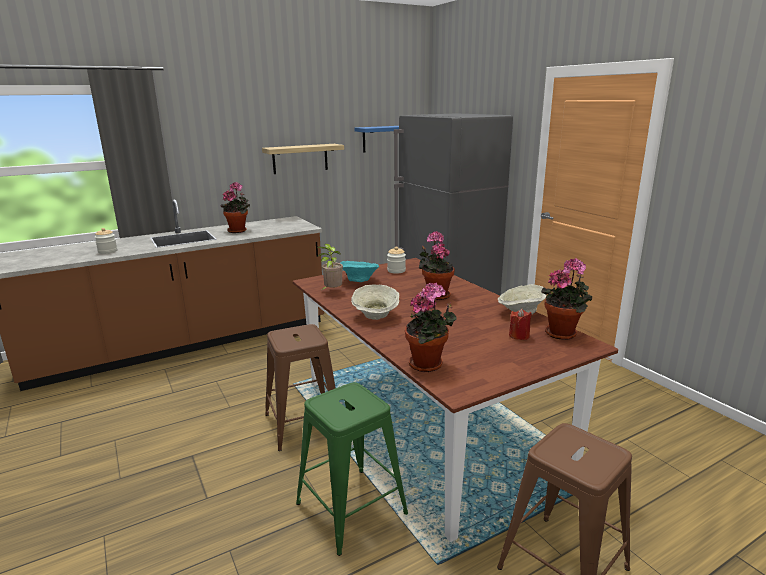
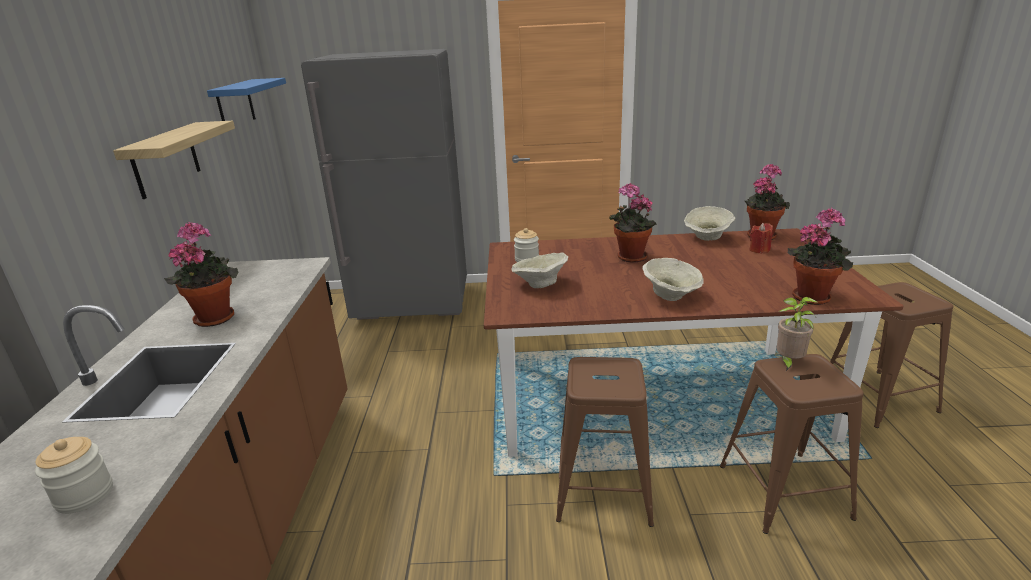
camera: 60 degrees left, 5 degrees up
(332, 291) = (561, 305): potted plant -> potted plant (788, 362)
(352, 508) = (784, 491): green stool -> brown stool
(359, 281) = (540, 284): turquoise bowl -> beige bowl

